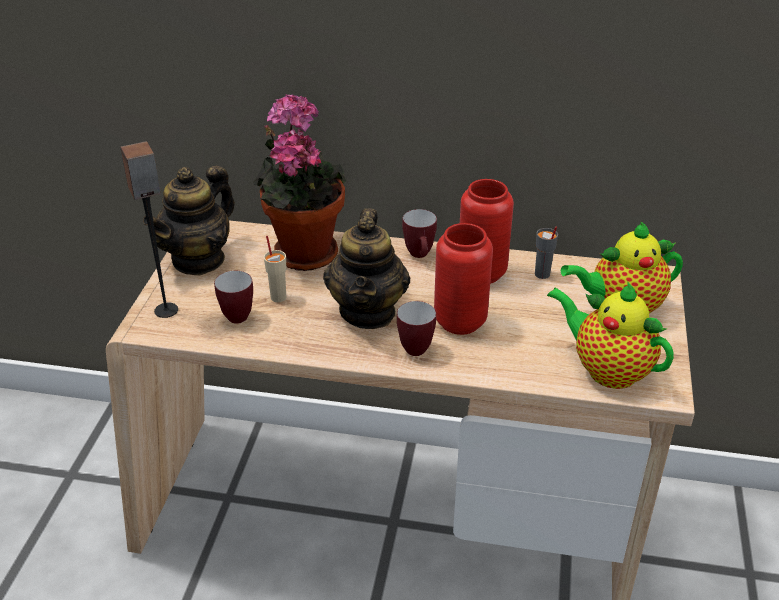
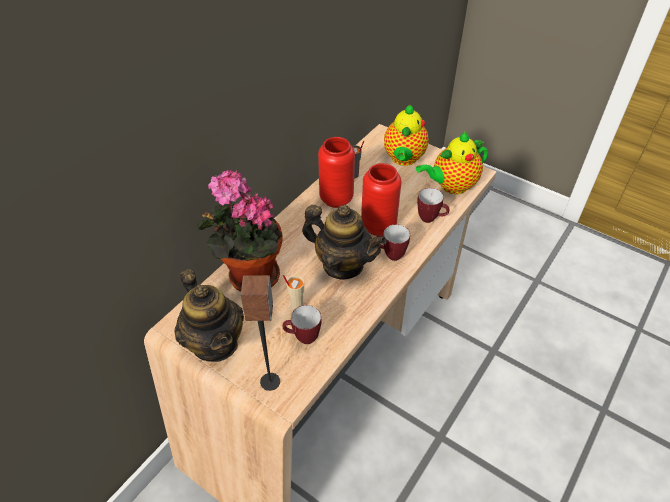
camera: 65 degrees left, 10 degrees up
(420, 256) = (298, 219): mug -> mug (431, 219)

